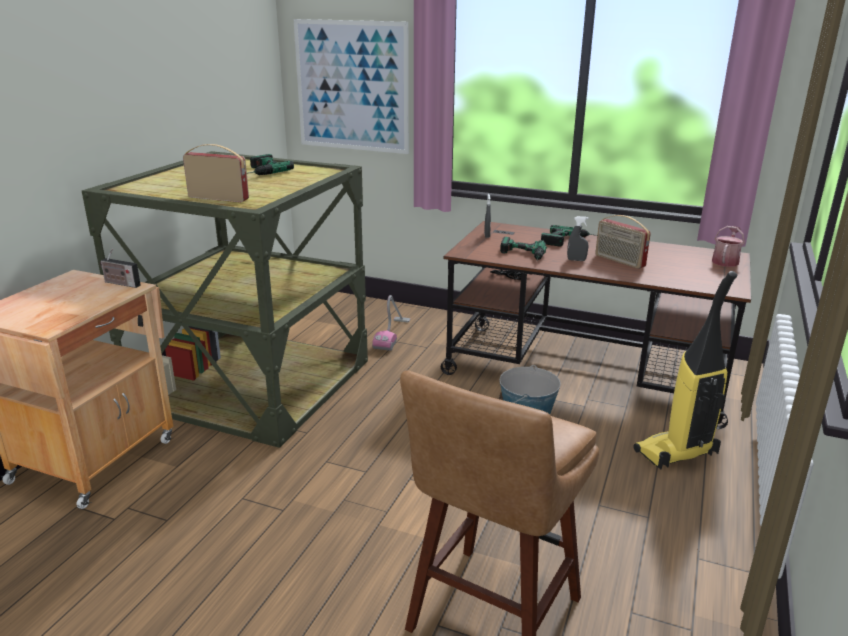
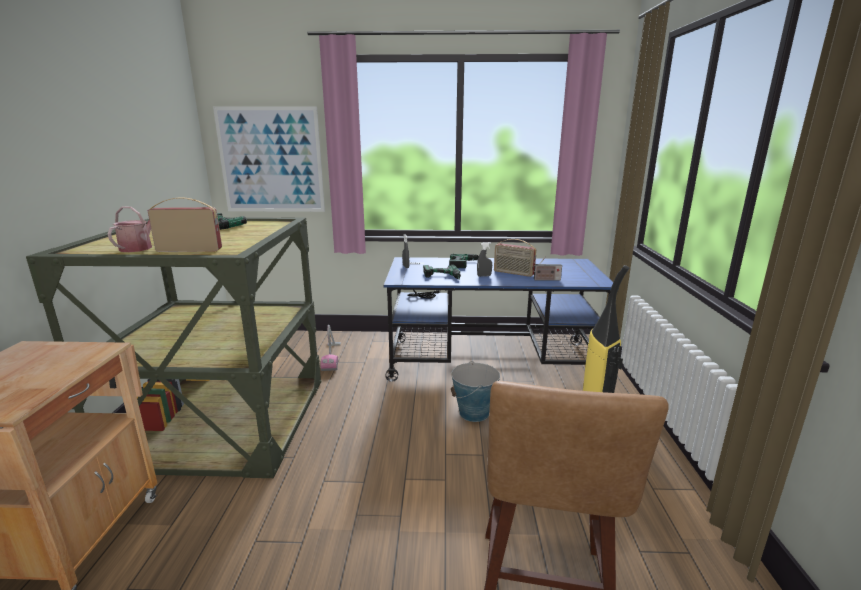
camera: 20 degrees left, 5 degrees down
(120, 283) = (87, 347): radio -> radio (545, 279)
(584, 372) = (490, 361): brown desk -> blue desk
(725, 261) = (579, 265): watering can -> watering can (139, 247)

